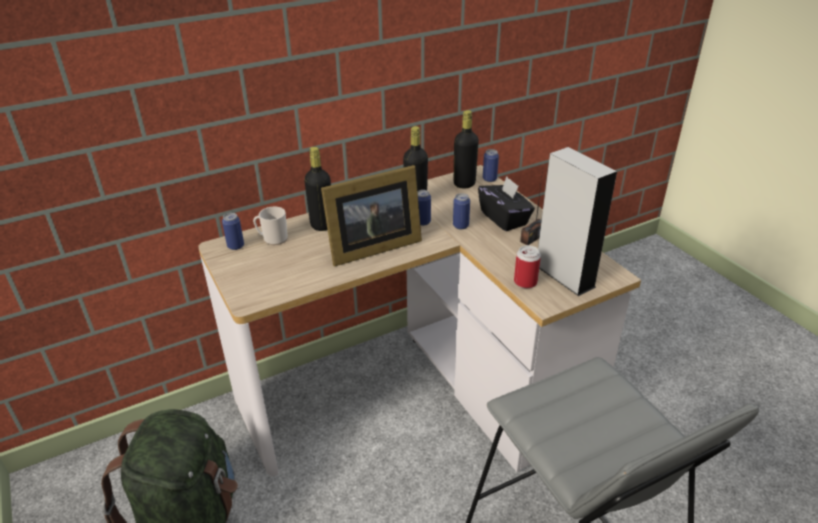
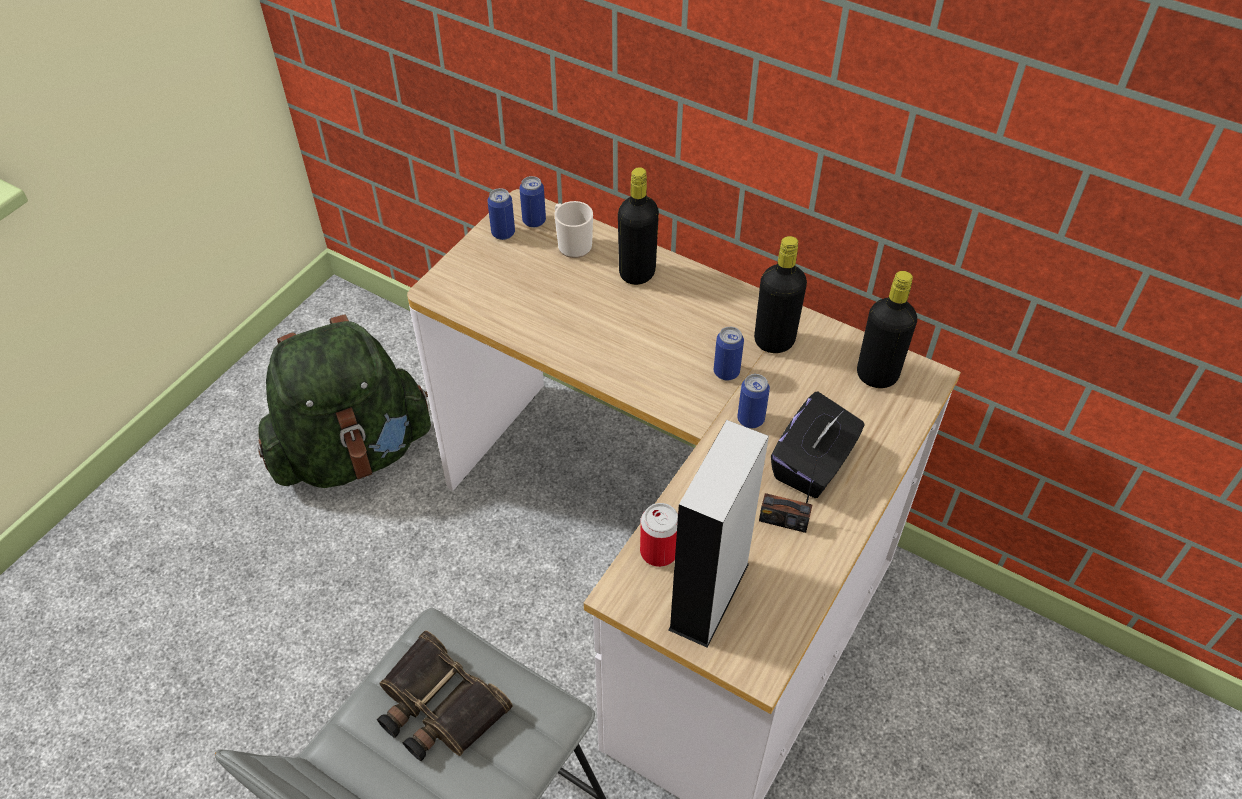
camera: 60 degrees right, 15 degrees up
(370, 247) = (621, 345): picture frame -> none
(489, 179) = (921, 401): can -> can (503, 233)
(570, 416) = (437, 707): none -> binoculars

